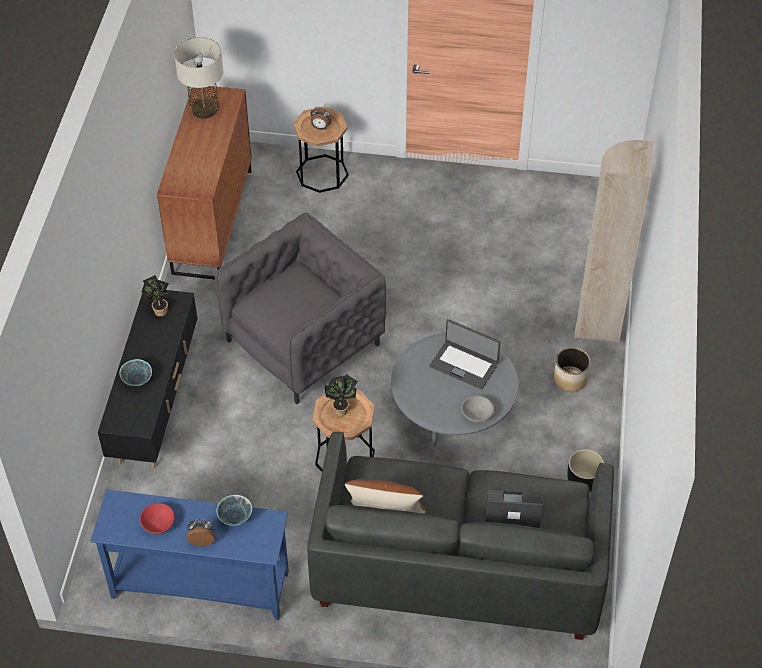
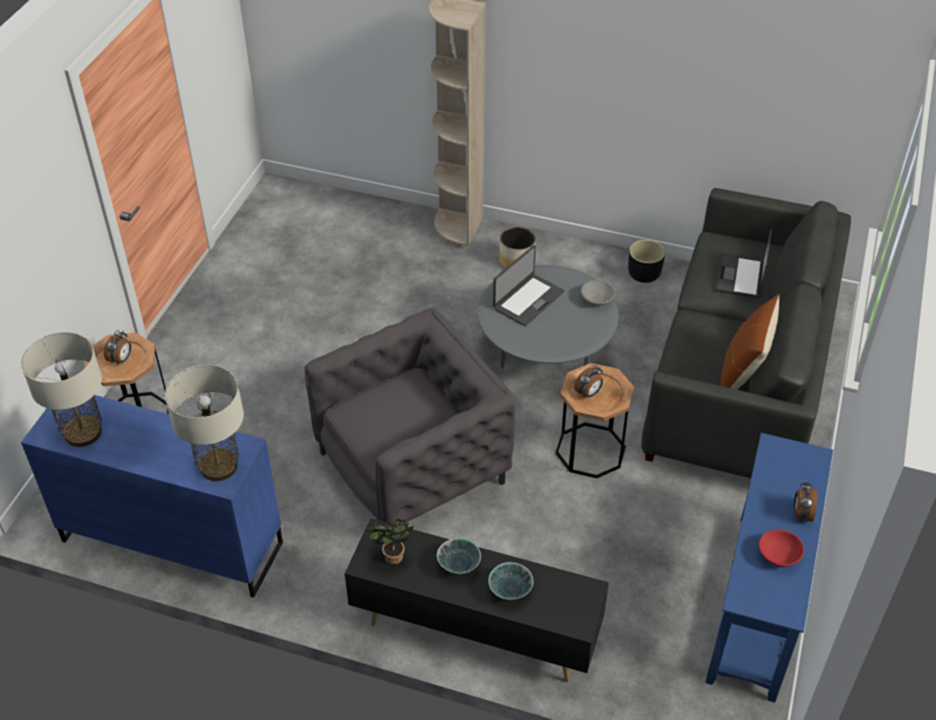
camera: 80 degrees left, 5 degrees down
(184, 181) = (218, 466): none -> table lamp
(211, 221) = (171, 543): brown dresser -> blue dresser
(235, 518) = (770, 480): bowl -> bowl (459, 566)
(304, 342) = (412, 468): grey armchair -> grey armchair turned 90 degrees clockwise
(341, 408) = (588, 393): potted plant -> alarm clock

